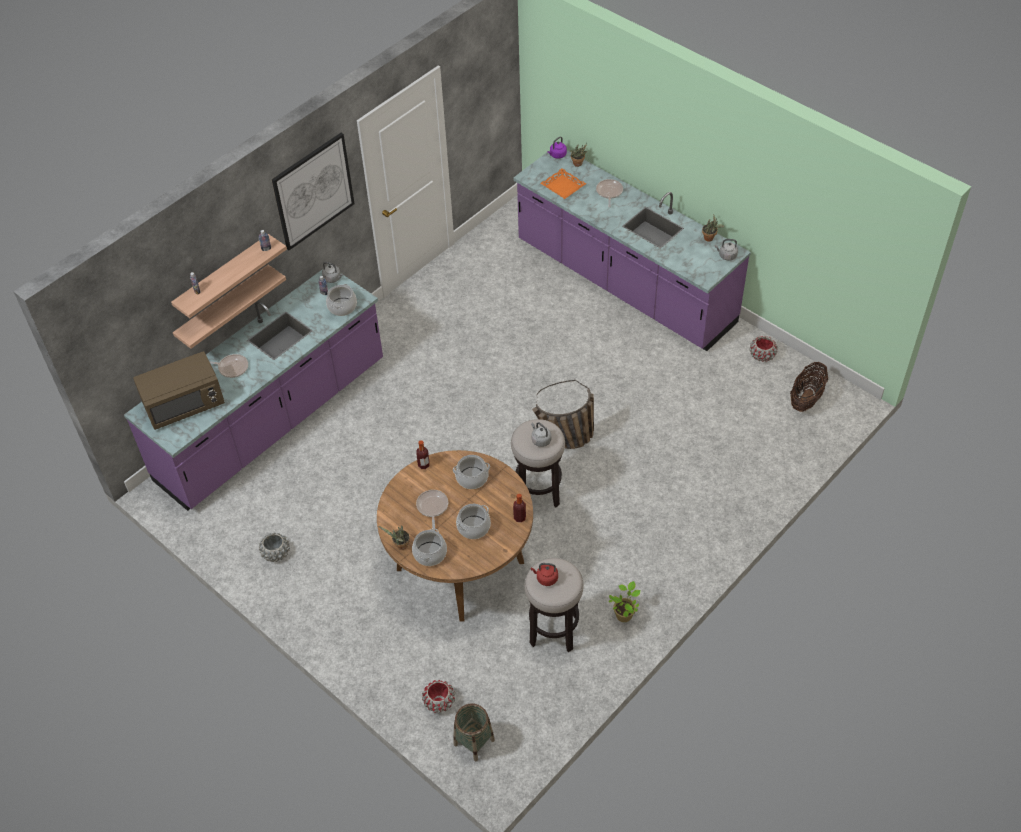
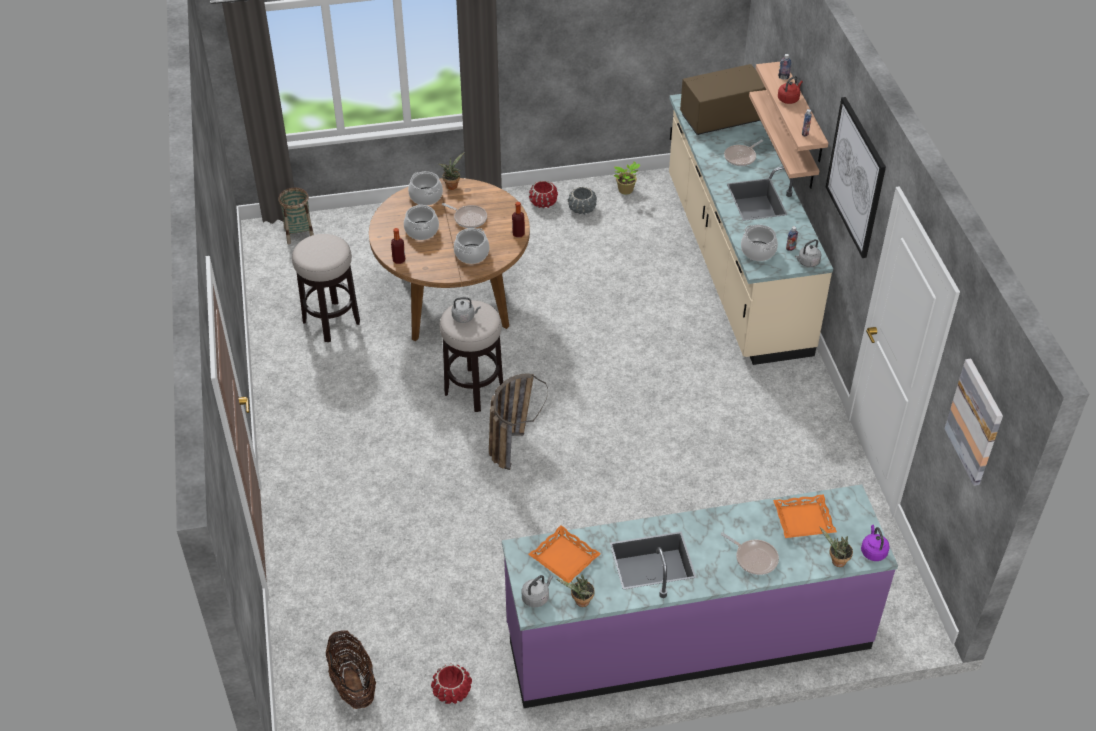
camera: 125 degrees right, 5 degrees down
(184, 404) = (721, 118): brown microwave -> brown microwave turned 60 degrees clockwise
(272, 421) = (735, 264): purple counter -> beige counter
(439, 701) = (351, 232): red planter -> red planter (543, 202)
(485, 85) = (975, 422): none -> picture
(546, 578) = (327, 245): red kettle -> red kettle (789, 99)
(624, 614) = (294, 371): potted plant -> potted plant (626, 190)
(691, 259) = (564, 558): none -> orange tray

